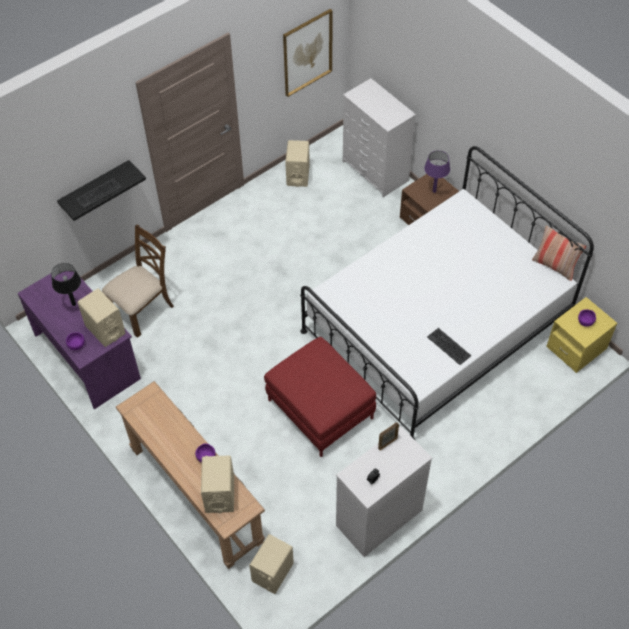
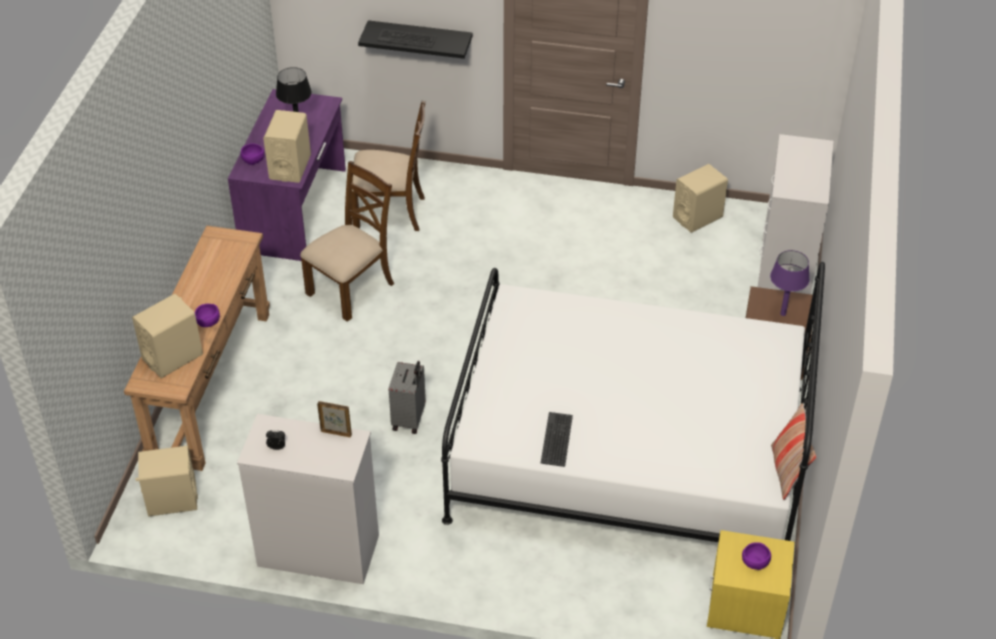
camera: 50 degrees right, 10 degrees down
(188, 370) = (351, 288): none -> brown chair
(307, 52) = (772, 58): picture -> none
(321, 409) = (409, 419): red ottoman -> grey suitcase

